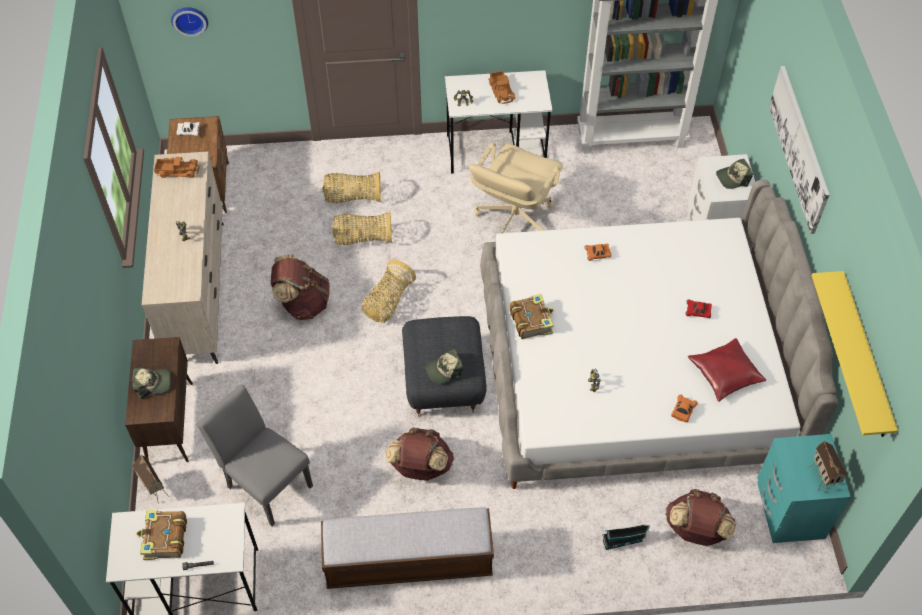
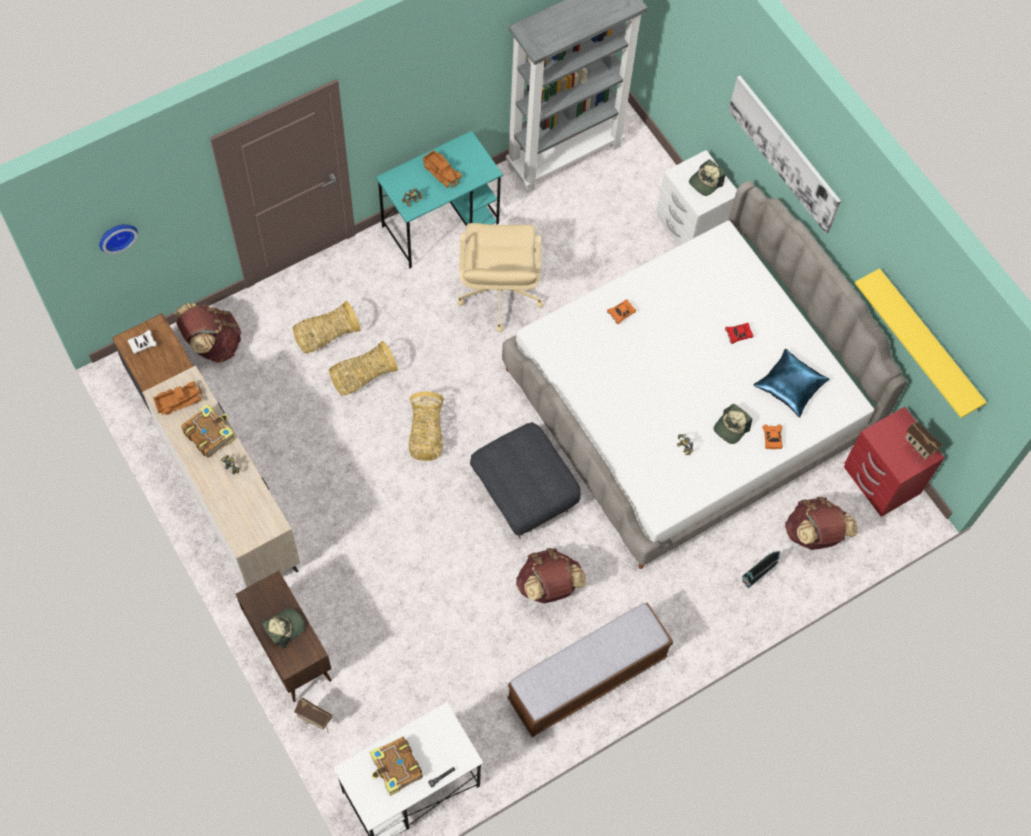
camera: 30 degrees left, 10 degrees up
(265, 482) = (416, 667): grey chair -> none
(303, 303) = (344, 472): brown backpack -> brown backpack (212, 344)
(444, 370) = (537, 489): cap -> cap (731, 427)
(496, 151) = (441, 224): white desk -> turquoise desk
(531, 320) = (597, 408): book -> book (209, 434)
(725, 374) = (790, 386): red pillow -> blue pillow
(788, 510) = (880, 481): turquoise nightstand -> red nightstand

